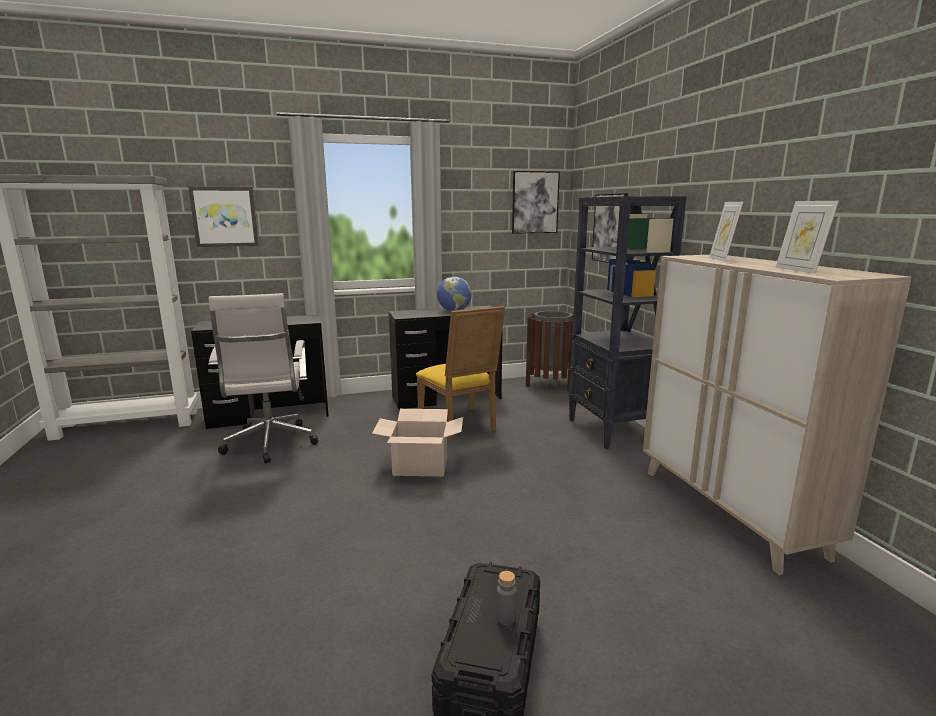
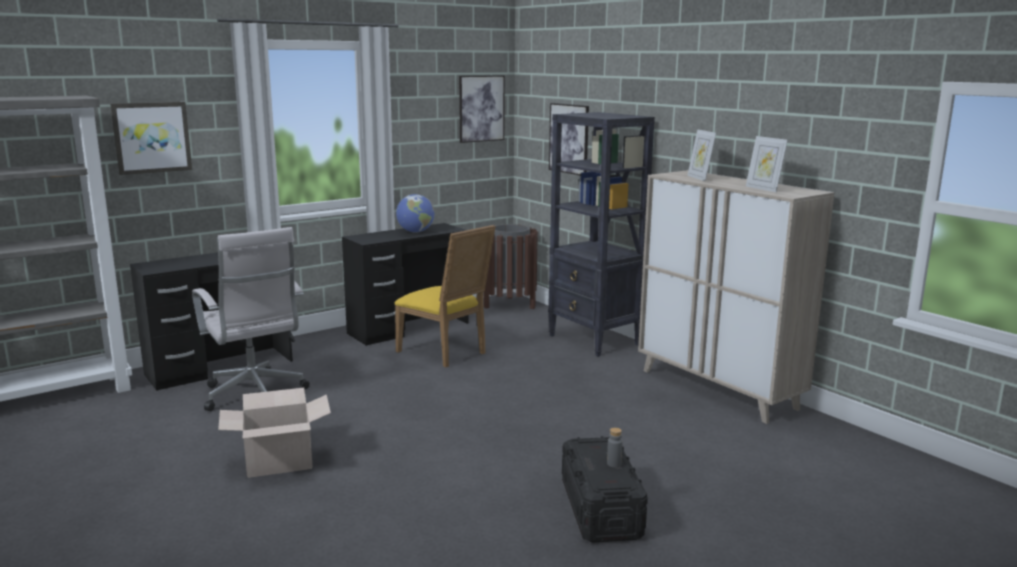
camera: 20 degrees left, 0 degrees up
(420, 466) = (436, 393): cardboard box -> cardboard box (279, 461)

